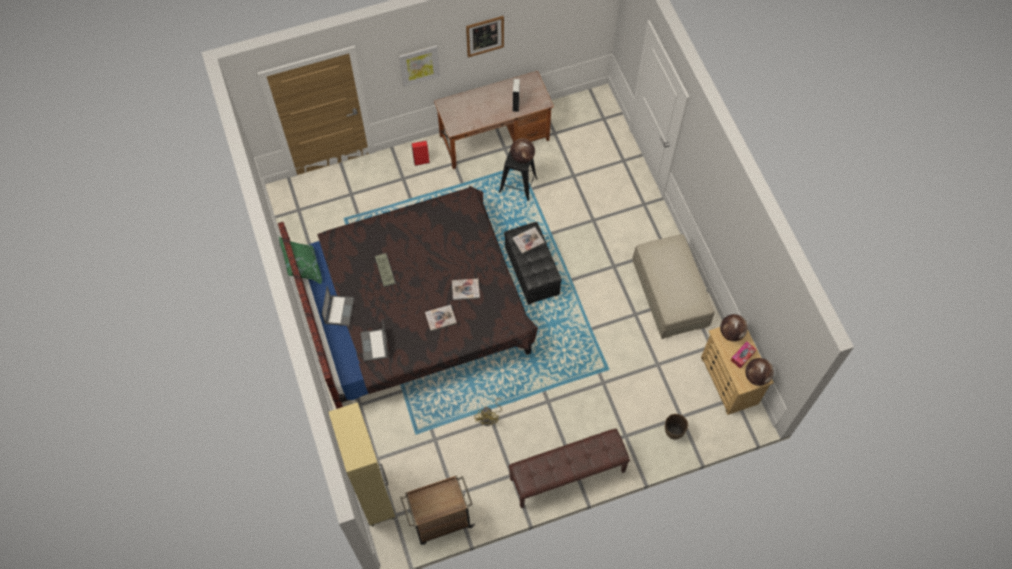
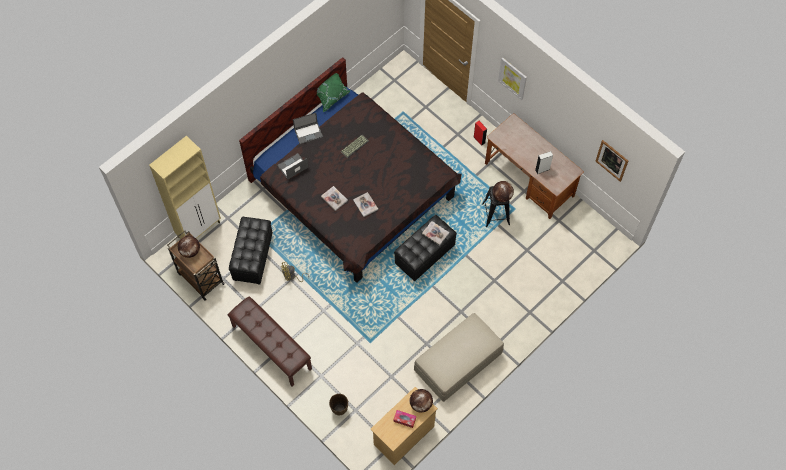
camera: 65 degrees right, 0 degrees up
(444, 451) = (252, 257): none -> black ottoman
(485, 36) = (558, 106): picture -> picture (612, 160)
(756, 376) = (392, 436): globe -> globe (190, 251)

